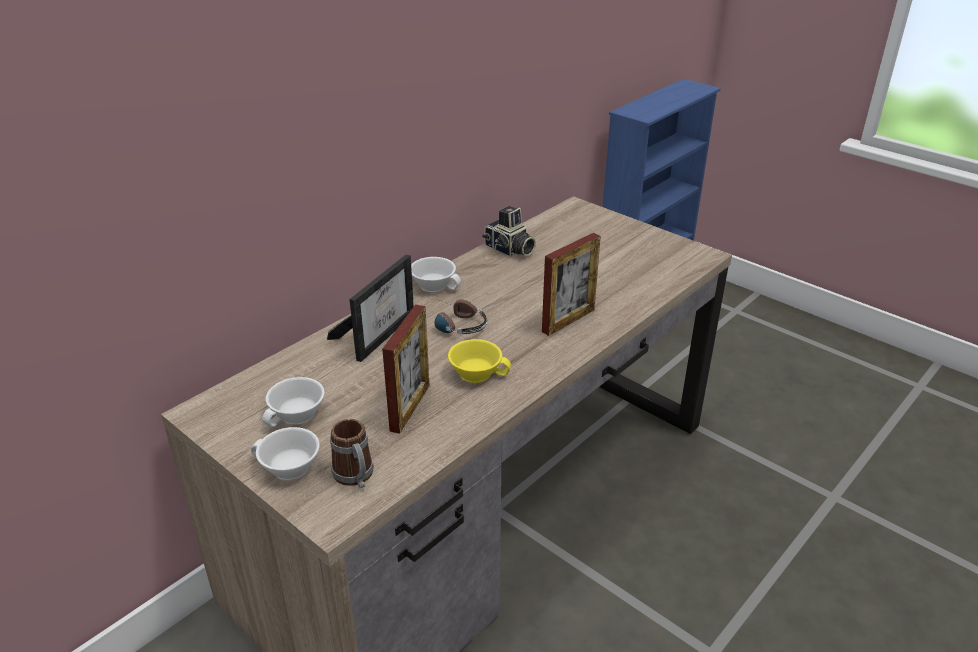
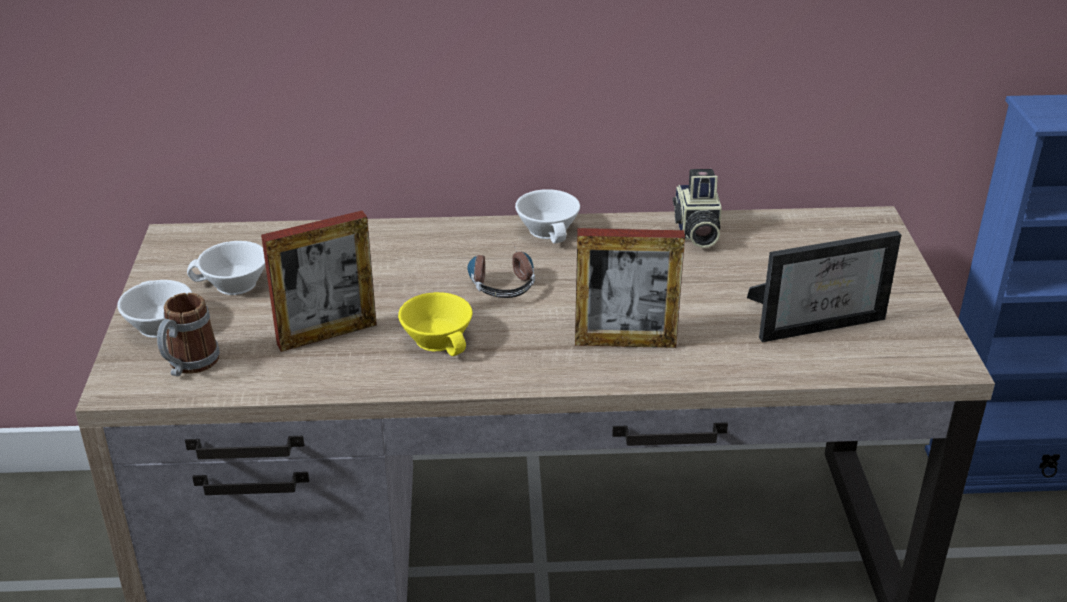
camera: 45 degrees right, 0 degrees up
(379, 333) = (417, 249): picture frame -> picture frame (818, 320)

